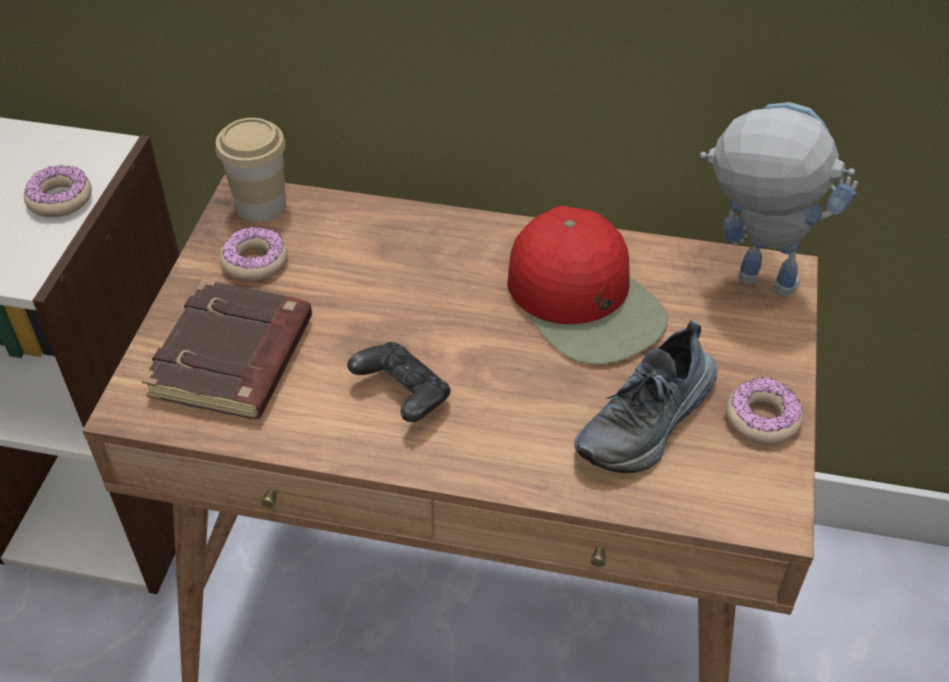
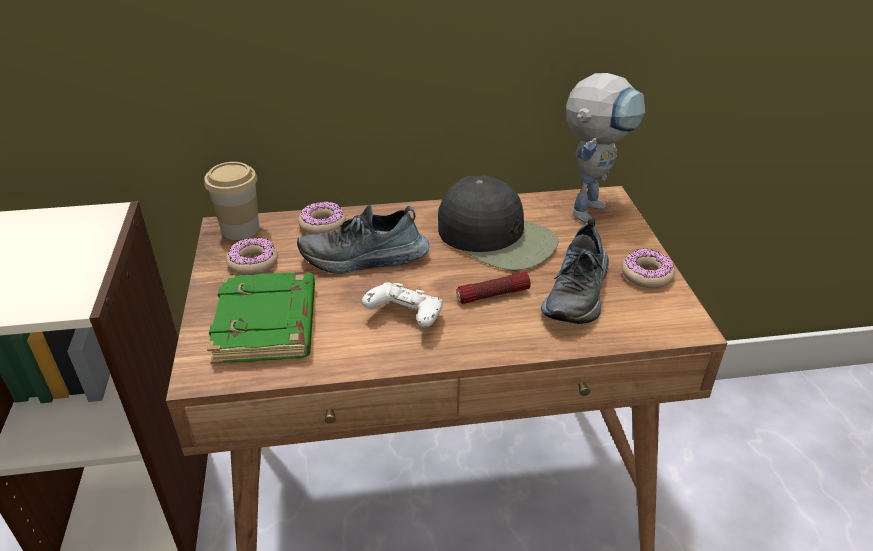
camera: 20 degrees left, 10 degrees down
(60, 199) = (83, 250): donut -> donut (322, 225)
(234, 360) = (268, 325): brown book -> green book
(393, 291) = (364, 259): none -> shoe
(402, 395) = (405, 317): black game controller -> white game controller
(531, 392) = (492, 295): none -> flashlight
(585, 302) = (497, 237): red cap -> black cap
(748, 280) = (590, 205): toy robot -> toy robot turned 120 degrees clockwise

